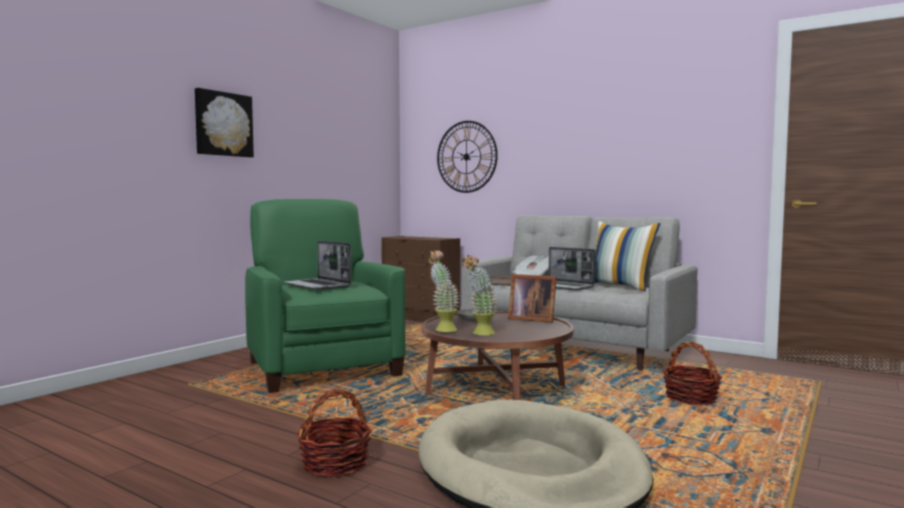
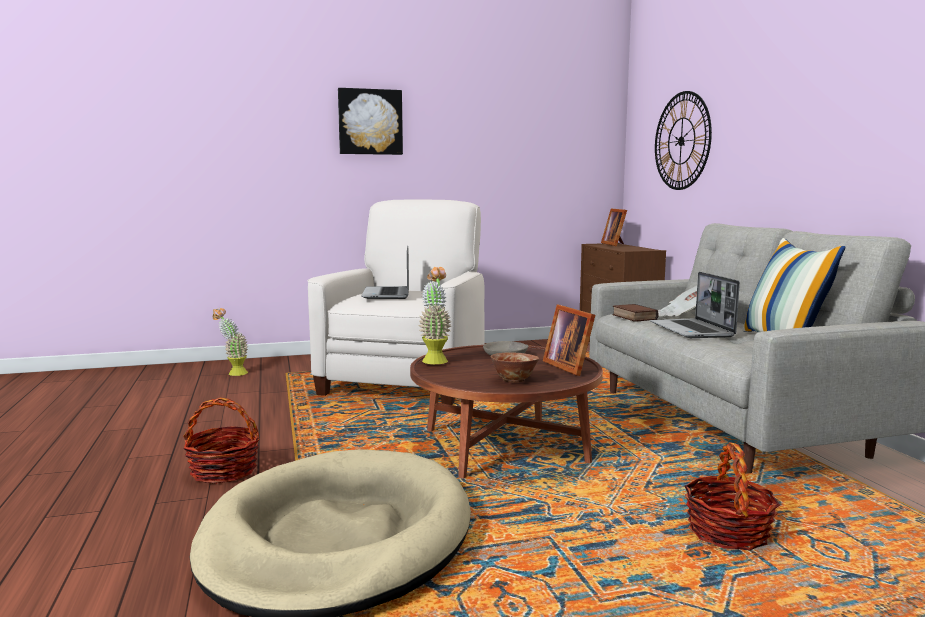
camera: 40 degrees right, 5 degrees up
(322, 368) = (405, 382): green armchair -> white armchair
(408, 236) = (615, 244): none -> picture frame
(479, 334) = (456, 372): potted plant -> potted plant (233, 373)
(527, 331) = (514, 380): none -> bowl

